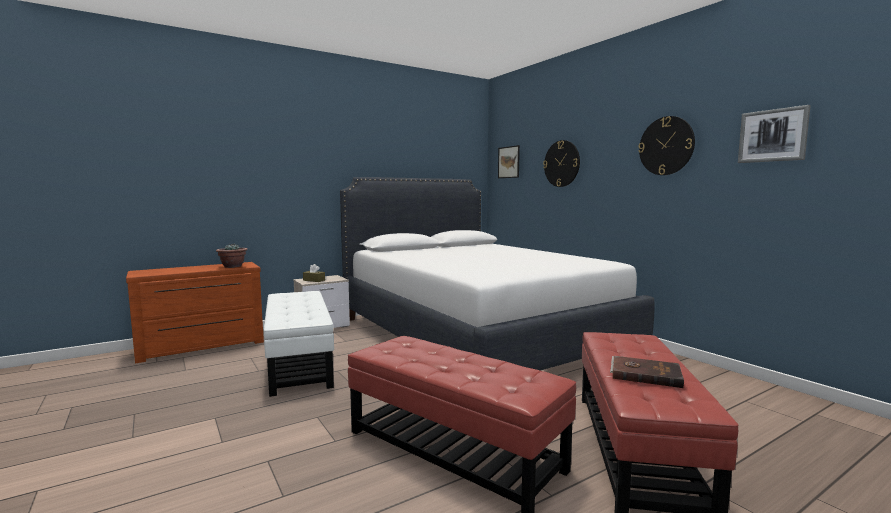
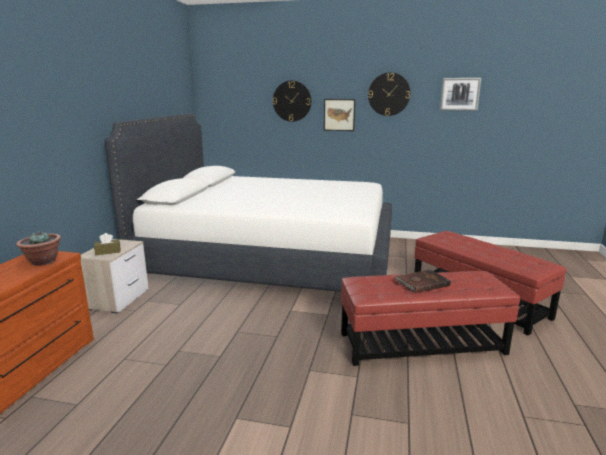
camera: 45 degrees left, 10 degrees up
(299, 363) = (189, 340): white ottoman -> none
(509, 162) = (226, 95): picture -> picture (339, 115)
(645, 374) = (501, 255): brown book -> brown book (422, 283)

